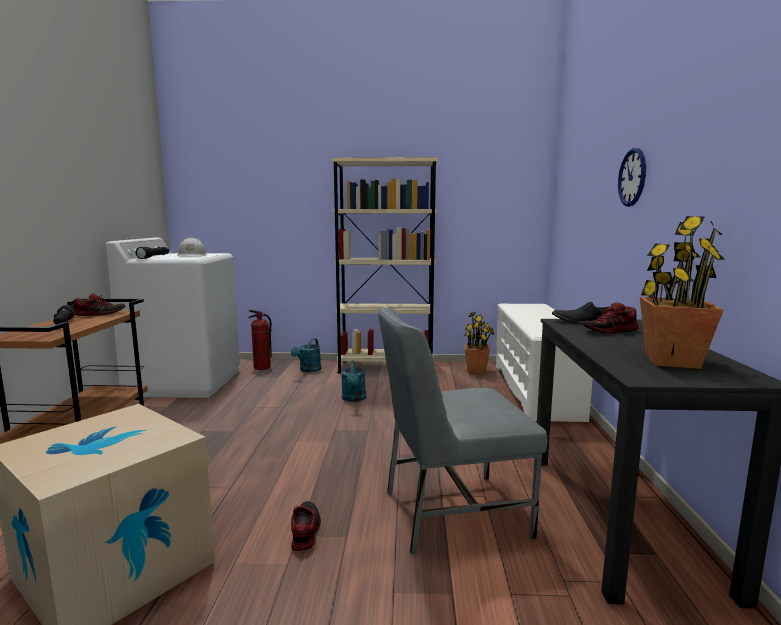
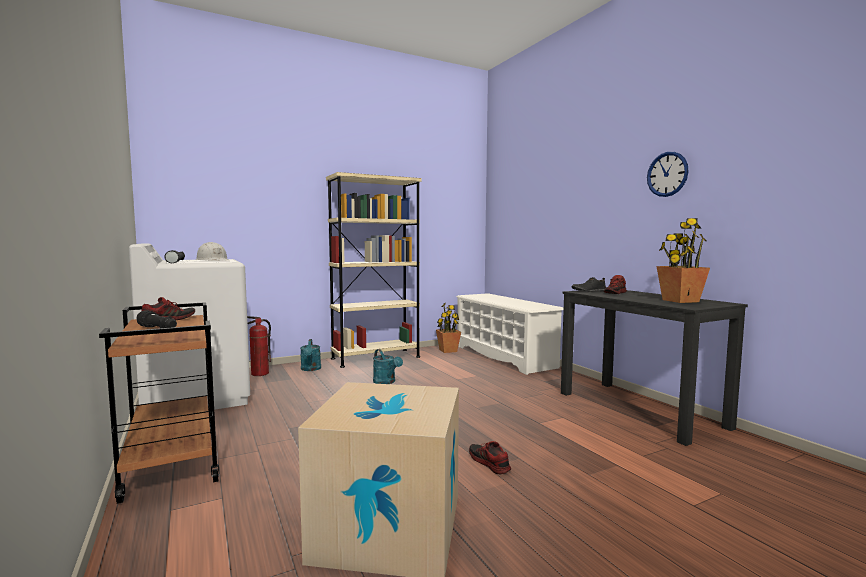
camera: 30 degrees left, 5 degrees down
(452, 512) = (558, 429): grey chair -> none
(632, 177) = (586, 199): wall clock -> wall clock (667, 174)

